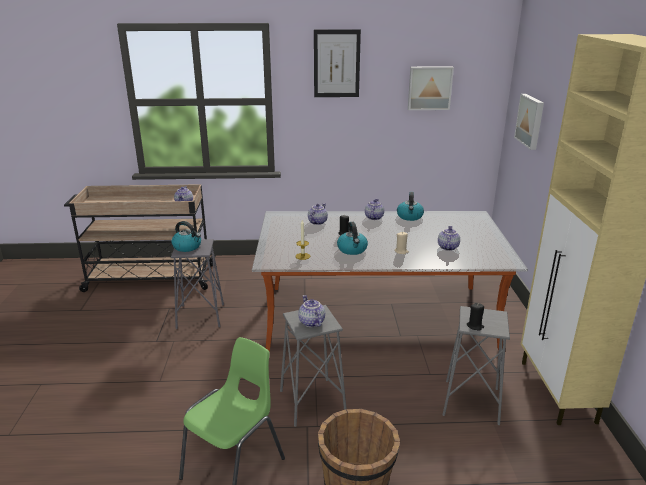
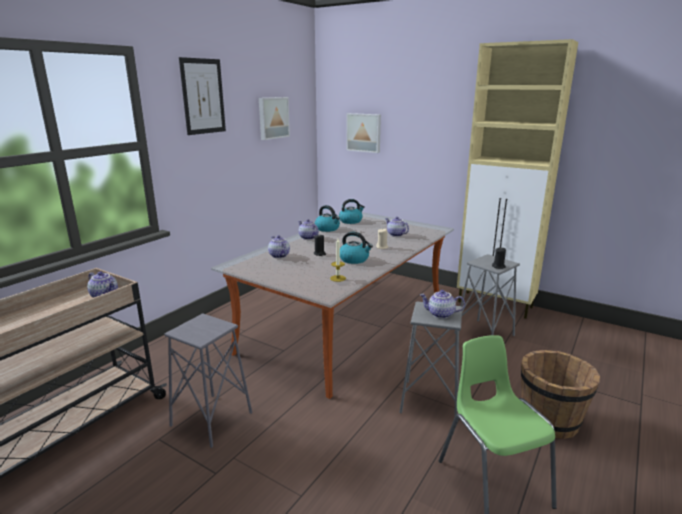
camera: 55 degrees left, 5 degrees down
(187, 247) = (196, 331): kettle -> kettle (351, 221)

